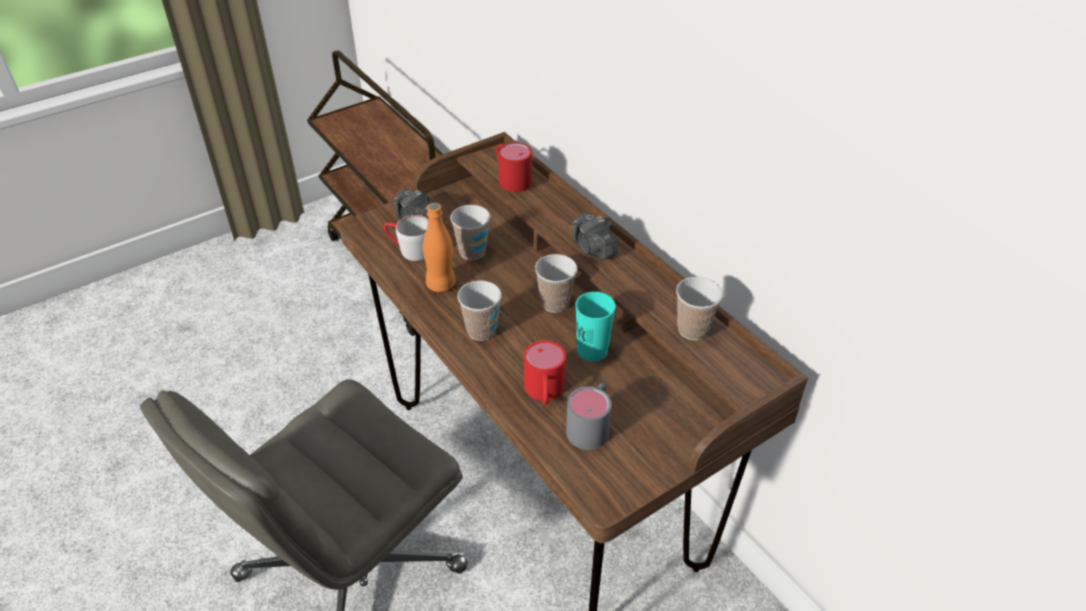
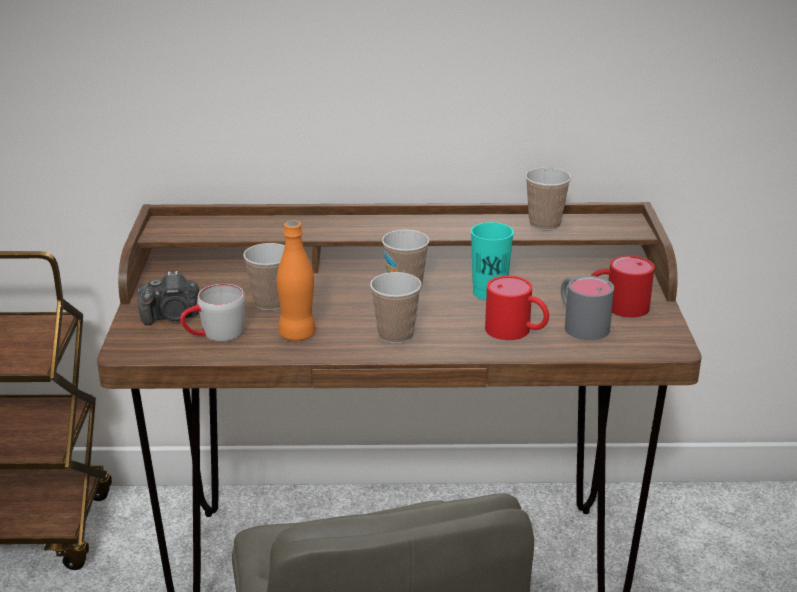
camera: 55 degrees left, 15 degrees down
(511, 178) = (221, 227): red mug -> red mug (617, 307)
(593, 248) = (386, 226): camera -> none

